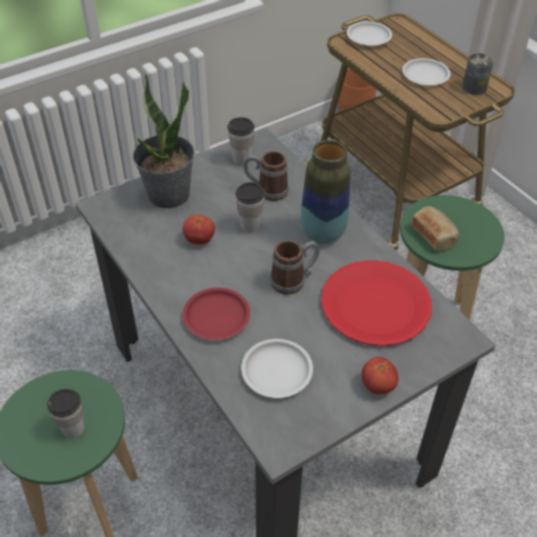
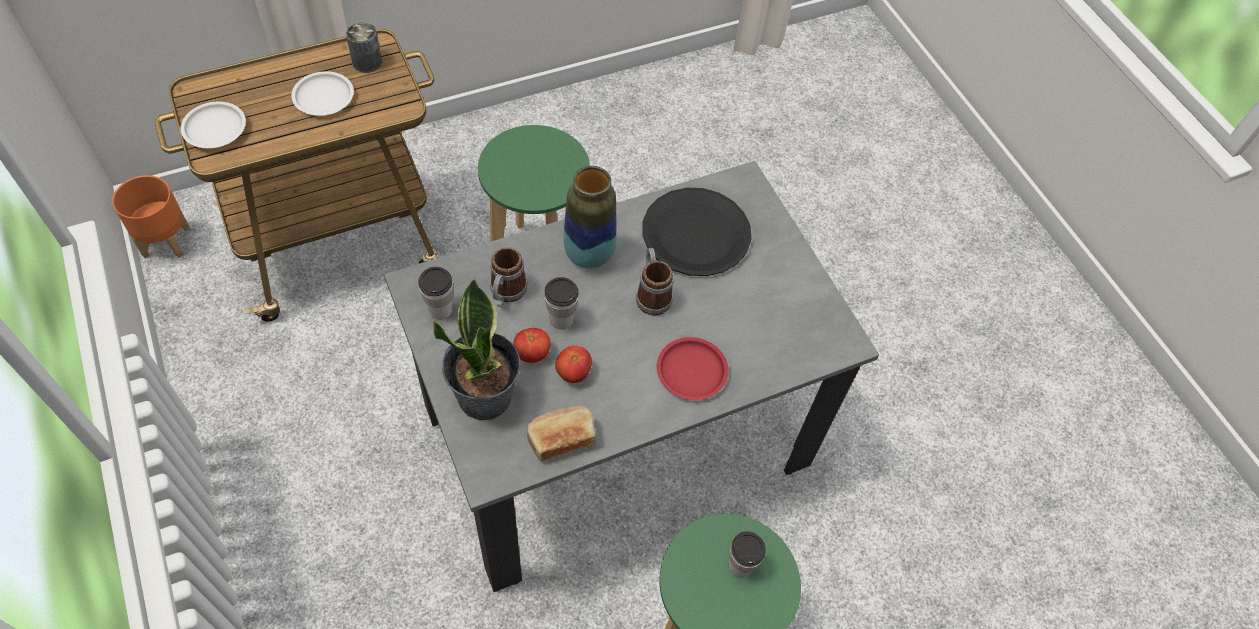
camera: 85 degrees left, 10 degrees up
(277, 371) = (767, 329): white plate -> none
(375, 305) = (696, 234): red plate -> black plate
(377, 386) = (791, 255): tomato -> tomato (532, 354)
(434, 236) = (540, 184): bread -> bread (561, 438)

